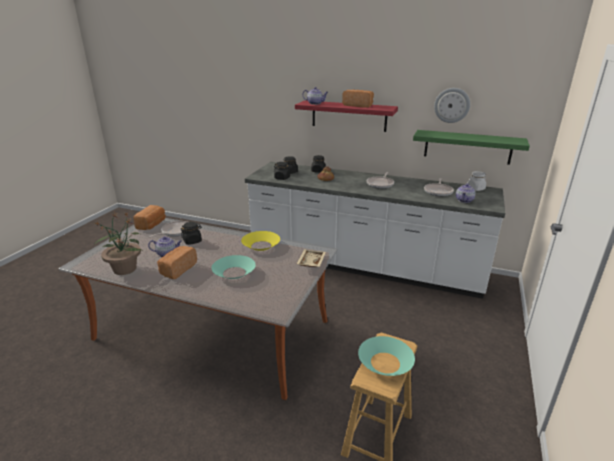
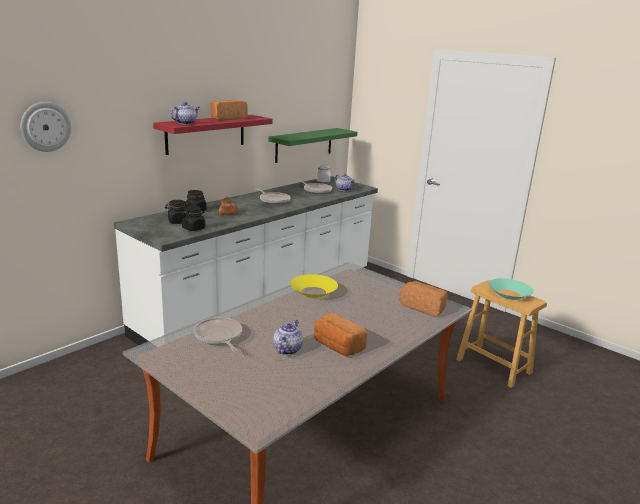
camera: 70 degrees left, 5 degrees down
(125, 269) = (307, 384): potted plant -> none
(152, 225) = (170, 352): bread -> bread (423, 307)
(192, 241) = (263, 328): black jar -> none
(234, 273) = (367, 315): turquoise bowl -> none
(310, 262) = (370, 278): beige tray -> none
(452, 105) = (291, 106): wall clock -> wall clock (45, 126)

